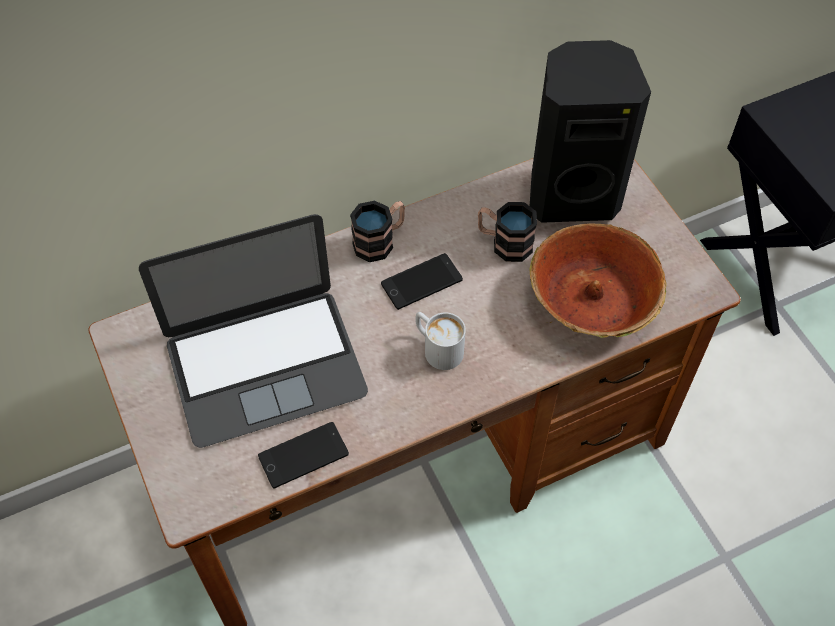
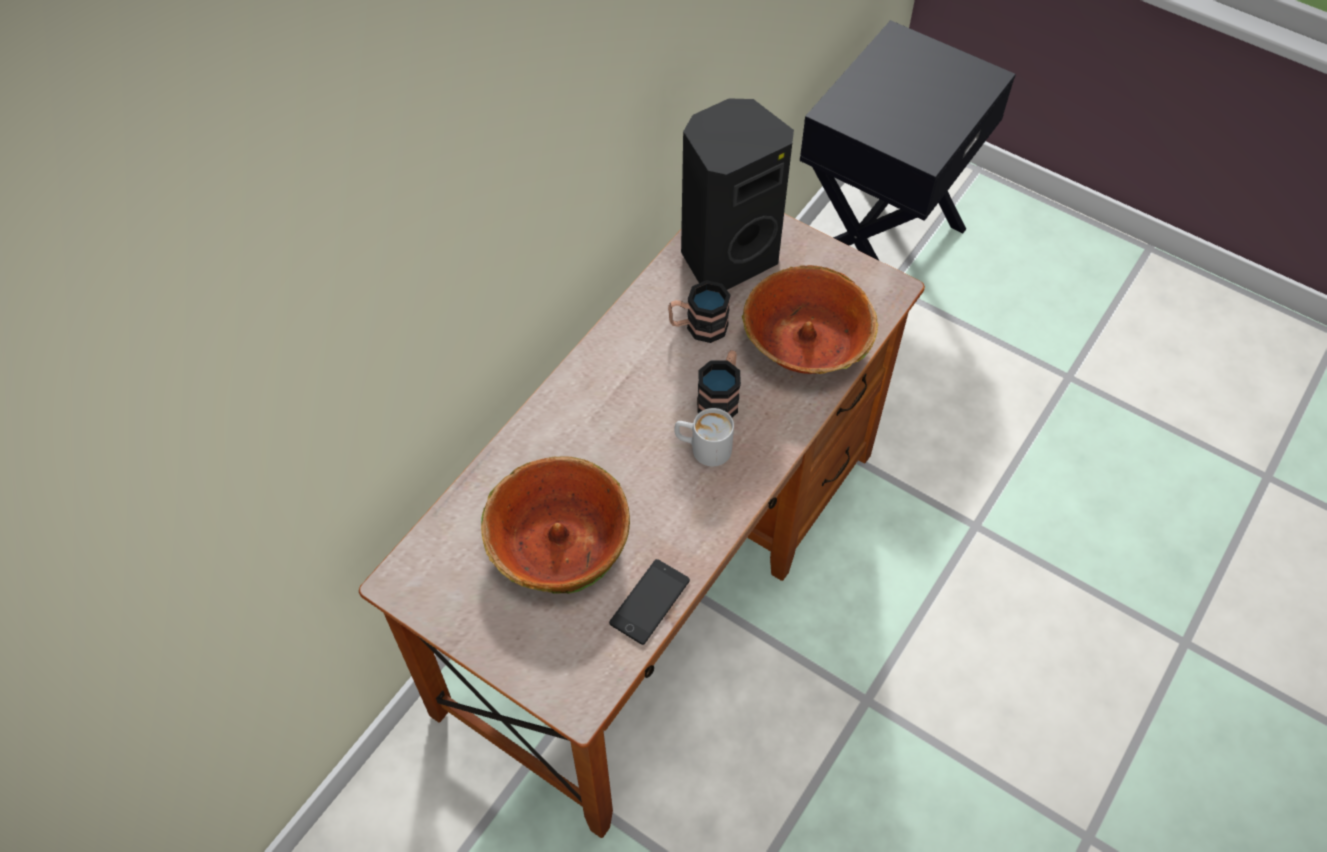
camera: 30 degrees left, 0 degrees up
(265, 365) = (558, 541): laptop -> bowl
(380, 241) = (585, 377): mug -> mug (721, 397)
(421, 282) = (649, 396): phone -> none

